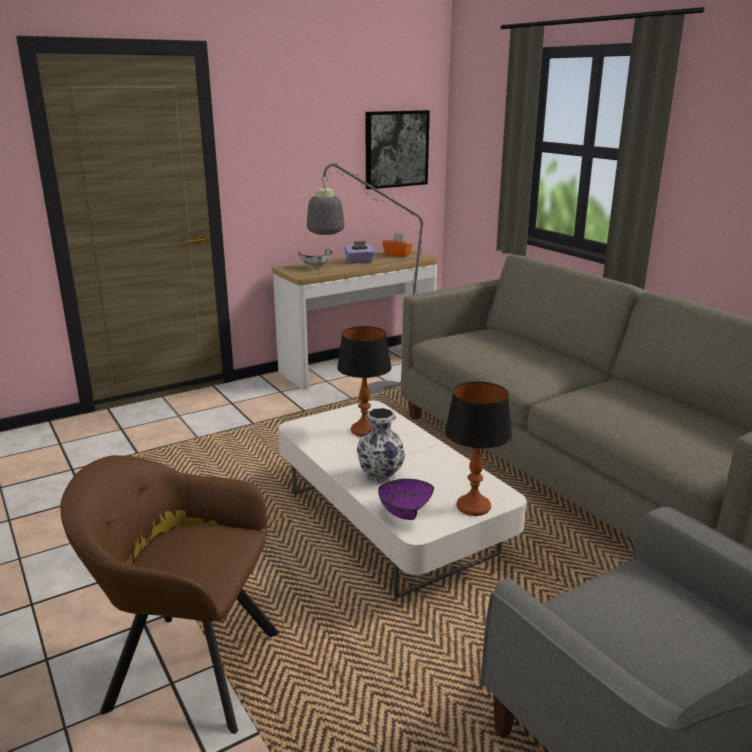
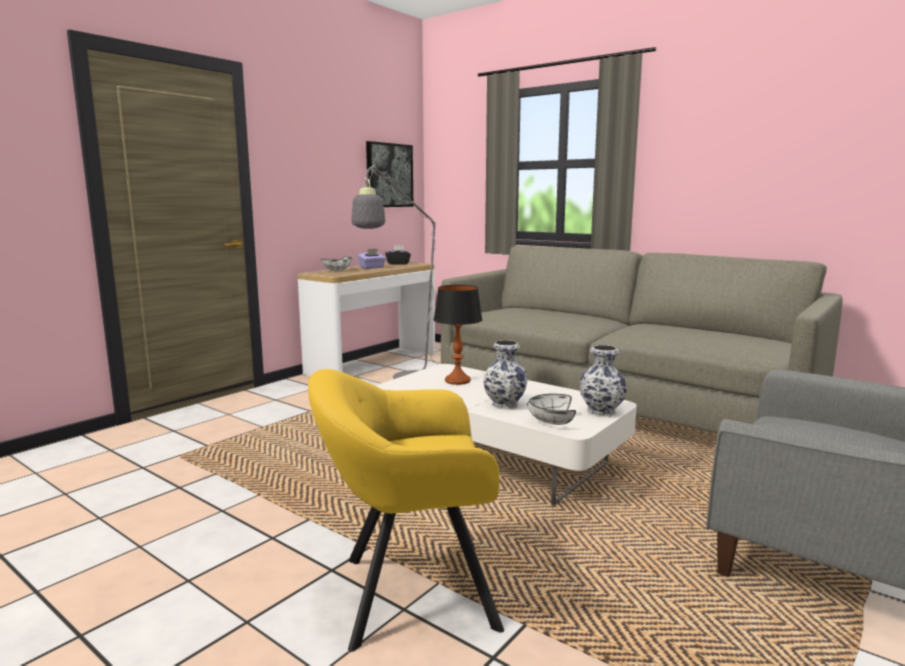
camera: 20 degrees left, 10 degrees down
(187, 667) = (408, 593): brown armchair -> yellow armchair
(397, 254) = (398, 263): orange tissue box -> black tissue box
(402, 513) = (550, 423): purple bowl -> white bowl
(473, 506) = (600, 411): table lamp -> vase

